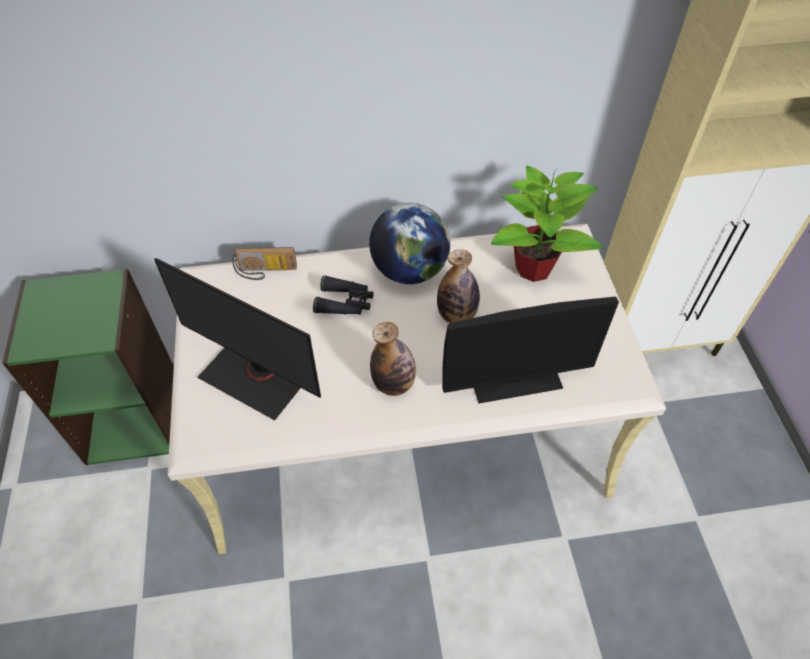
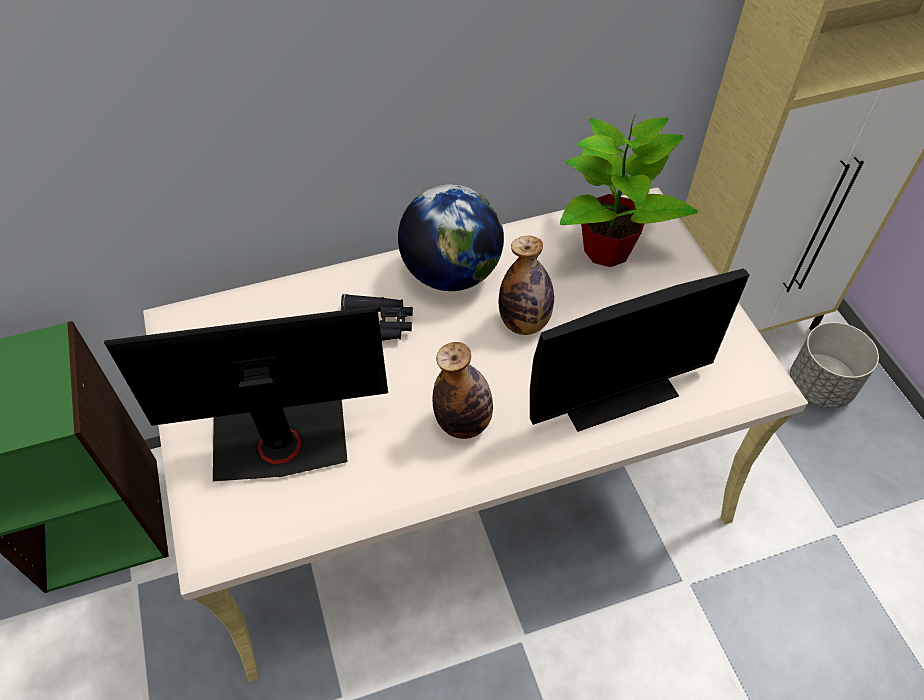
camera: 10 degrees left, 0 degrees up
(257, 375) = (279, 438): monitor -> monitor turned 150 degrees clockwise
(265, 272) = (262, 300): radio -> none
(710, 401) = (820, 386): none -> grey planter

